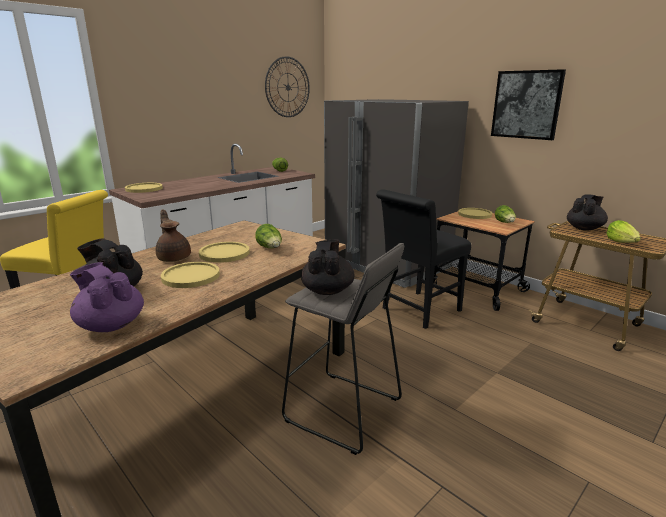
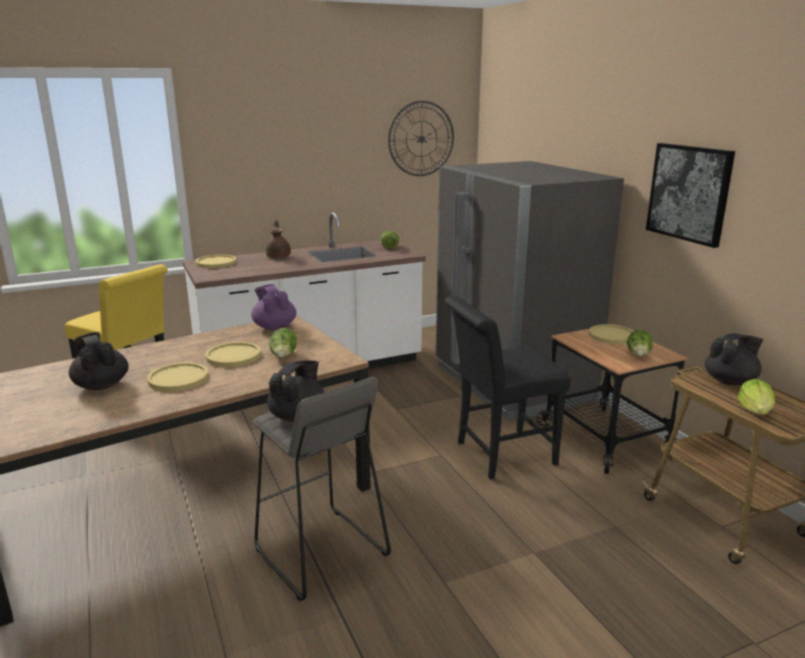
camera: 20 degrees right, 0 degrees up
(111, 325) = (71, 419): purple teapot -> purple teapot (274, 327)
(174, 257) = (183, 354): brown teapot -> brown teapot (279, 256)

